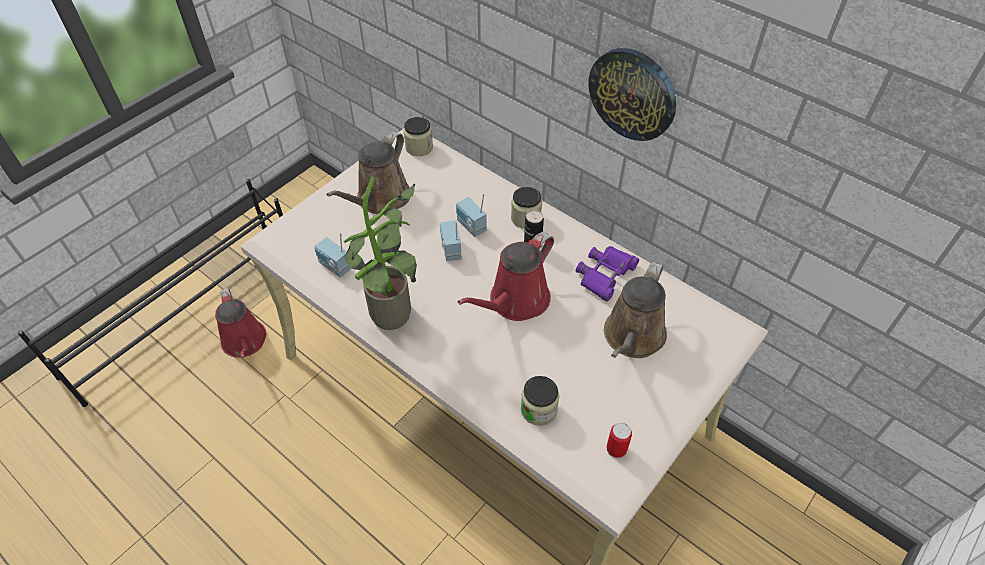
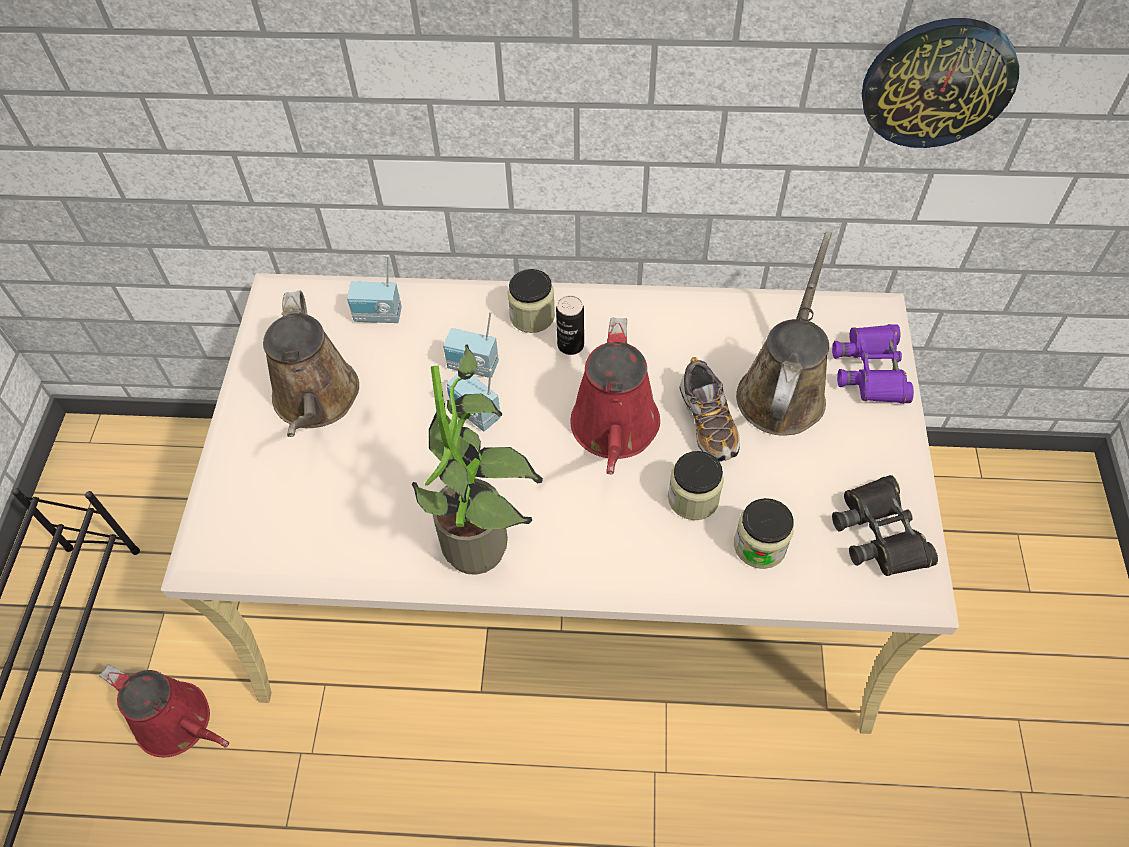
camera: 35 degrees left, 5 degrees up
(334, 267) = (338, 533): radio -> radio (378, 317)
(419, 147) = (305, 298): jar -> jar (693, 498)
(571, 328) = (707, 422): none -> shoe
(605, 275) = (687, 332): purple binoculars -> purple binoculars (871, 369)
(616, 449) = (880, 533): can -> black binoculars
(632, 338) = (783, 390): brown watering can -> brown watering can turned 150 degrees counterclockwise
(633, 94) = (651, 72): wall clock -> wall clock (937, 82)

